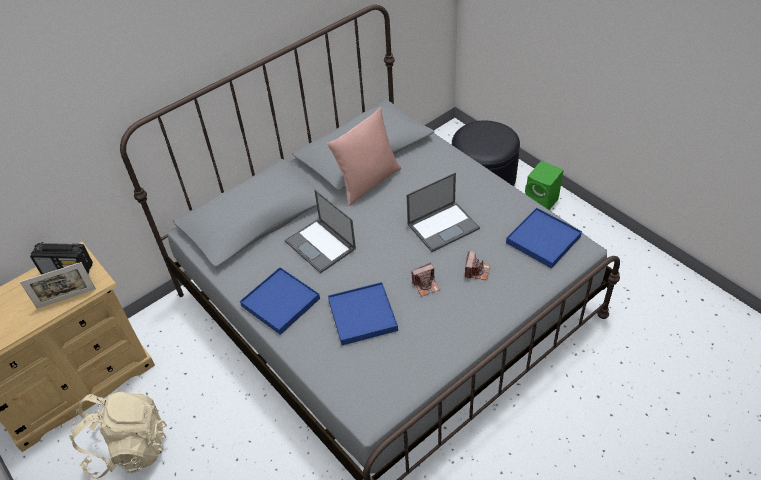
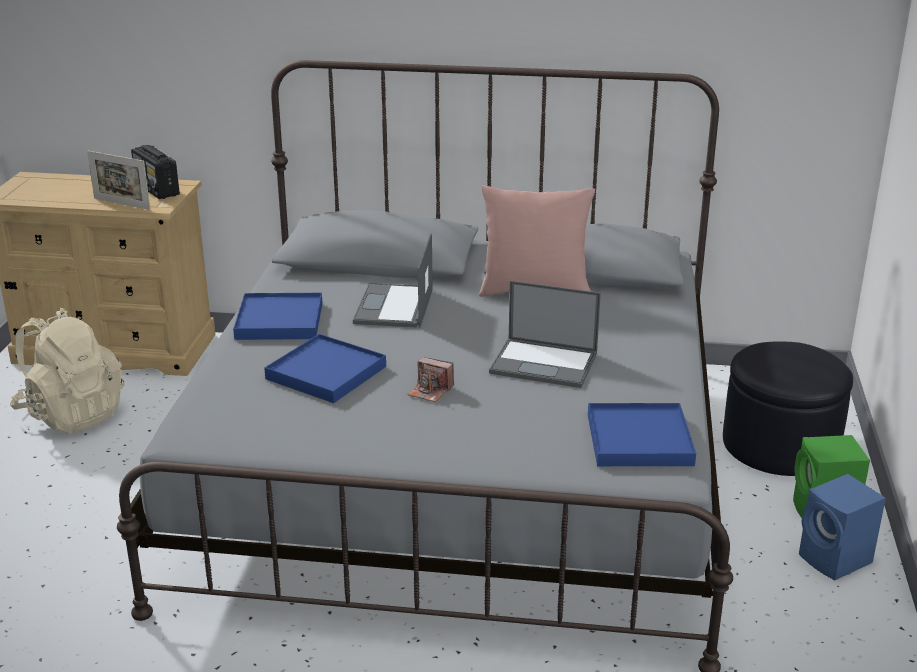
camera: 45 degrees right, 20 degrees down
(476, 271) = (505, 414): camera -> none
(574, 224) = (836, 560): none -> blue speaker

